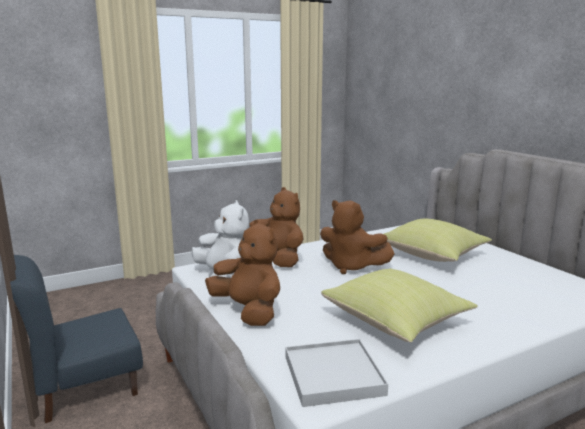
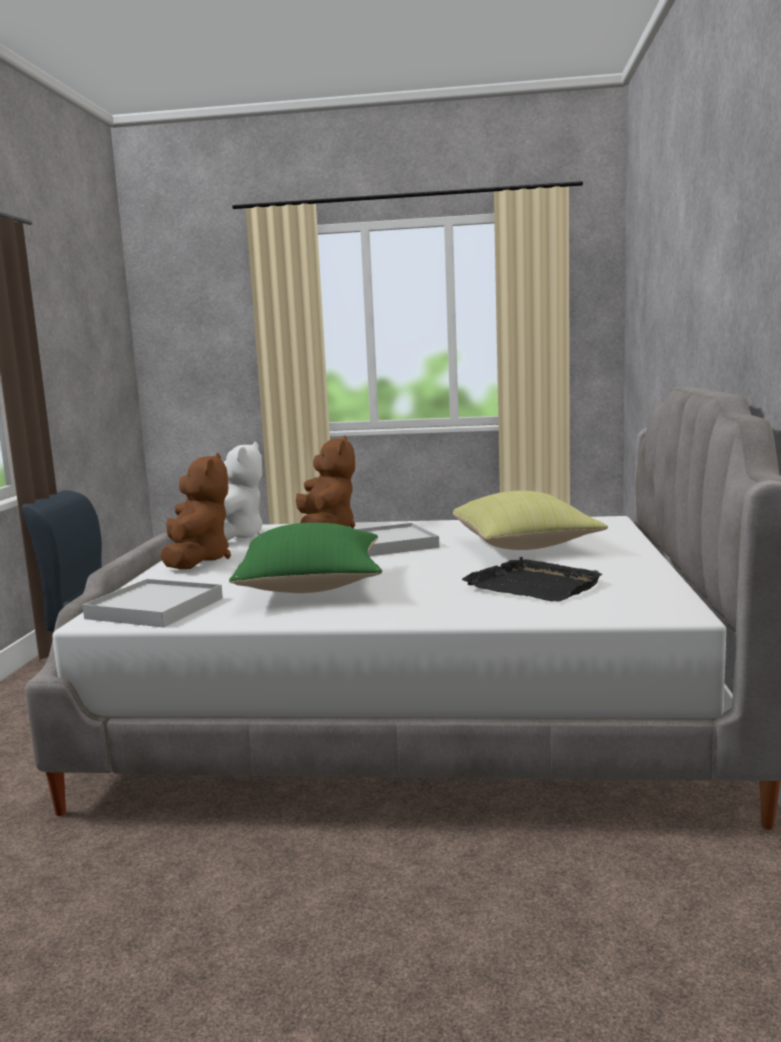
camera: 35 degrees right, 5 degrees down
(351, 267) = (390, 544): brown plush toy -> white tray
(396, 322) = (312, 588): yellow pillow -> green pillow
(509, 289) = (533, 585): none -> black tray

